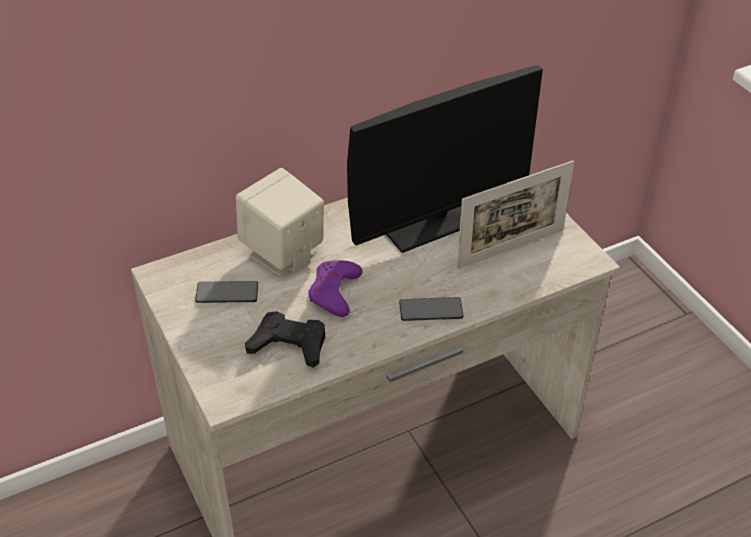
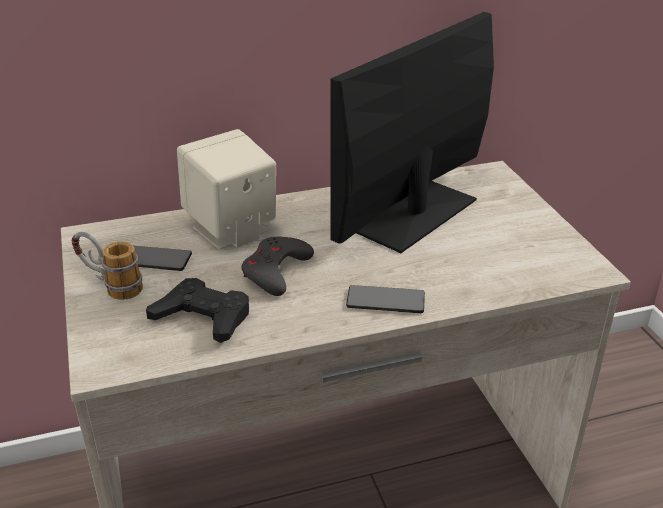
camera: 10 degrees right, 10 degrees down
(201, 325) = (110, 286): none -> mug
(334, 292) = (276, 271): purple game controller -> grey game controller
(437, 219) = (416, 215): monitor -> monitor turned 150 degrees clockwise
(510, 249) = (496, 251): picture frame -> none

